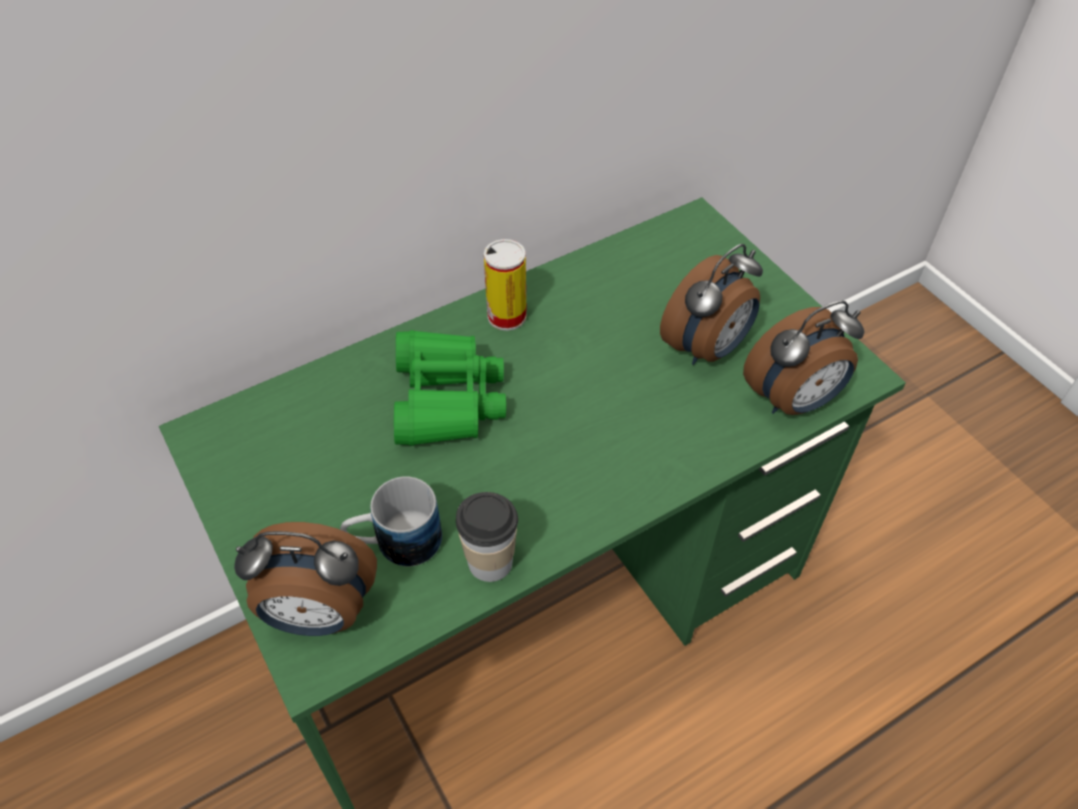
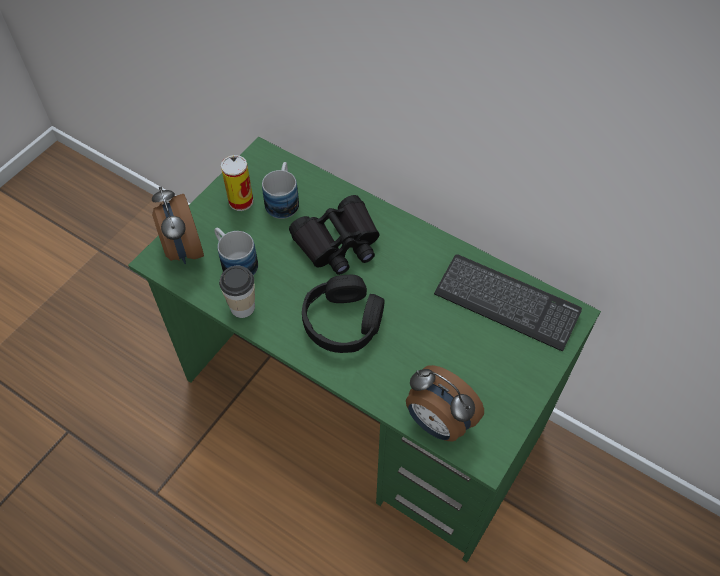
camera: 65 degrees right, 5 degrees up
(316, 437) = (283, 200): none -> mug
(447, 399) = (338, 243): green binoculars -> black binoculars
(507, 316) = (417, 245): can -> can (241, 201)
(587, 443) = (343, 322): none -> black headphones
(649, 268) = (506, 303): none -> keyboard
(707, 348) = (454, 359): alarm clock -> none

